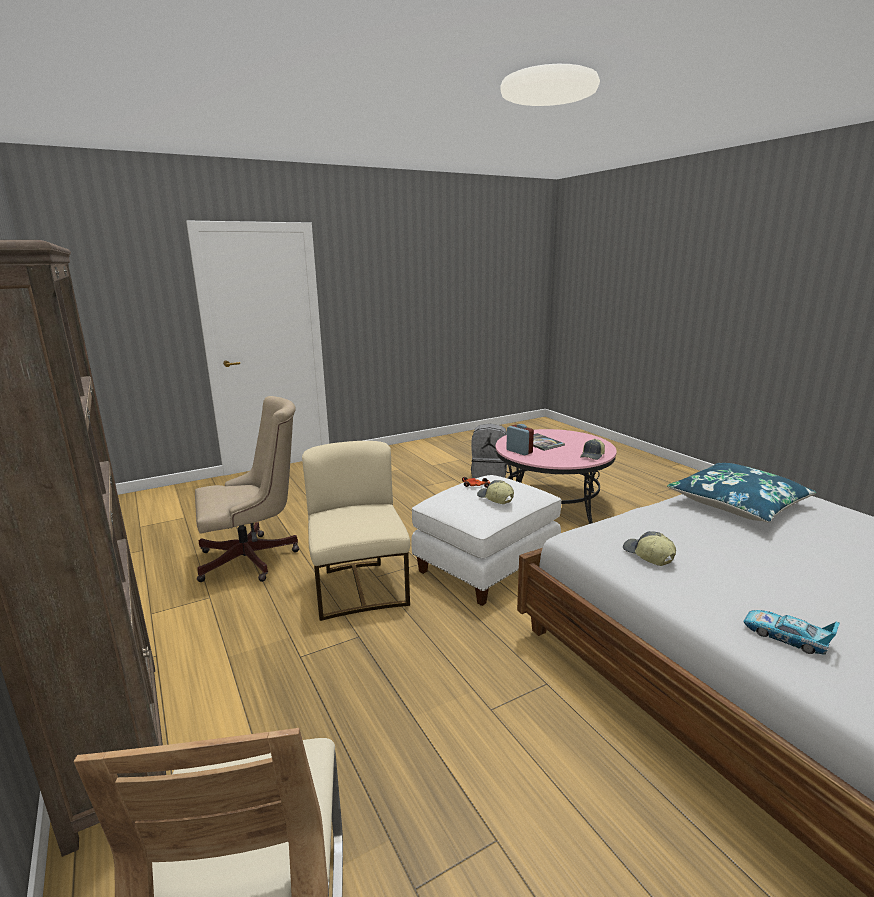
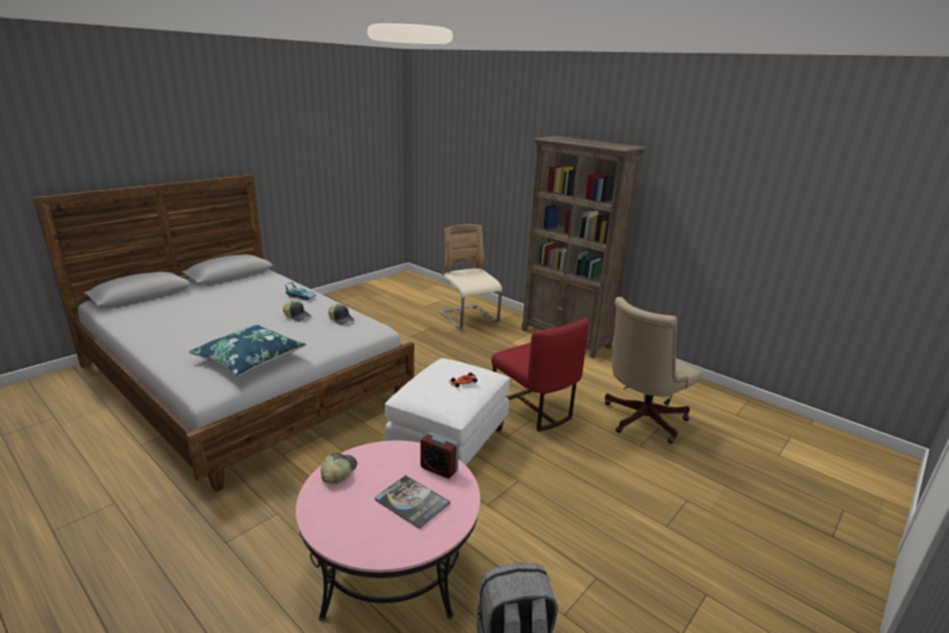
camera: 160 degrees right, 5 degrees up
(359, 588) = (534, 409): beige chair -> red chair
(495, 499) = (441, 370): cap -> cap (297, 316)

